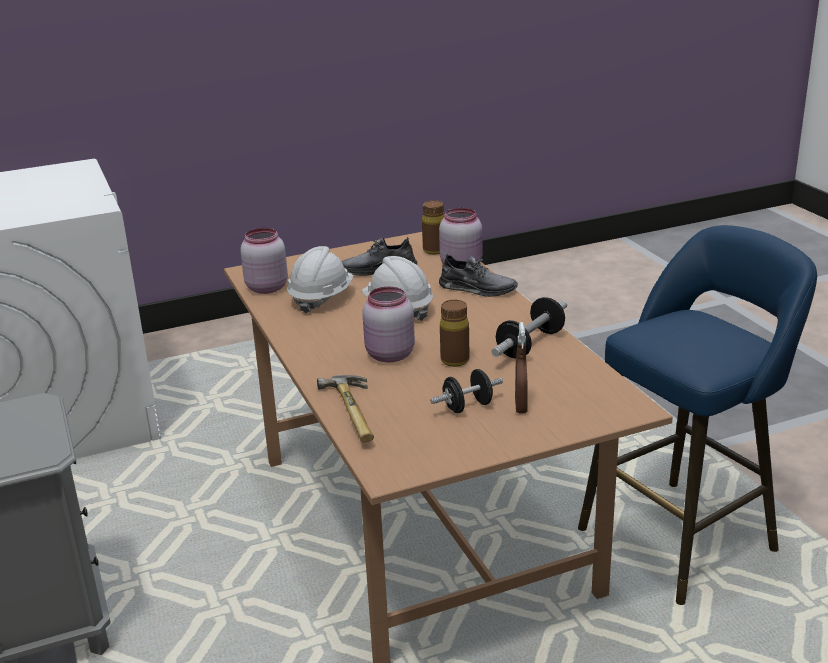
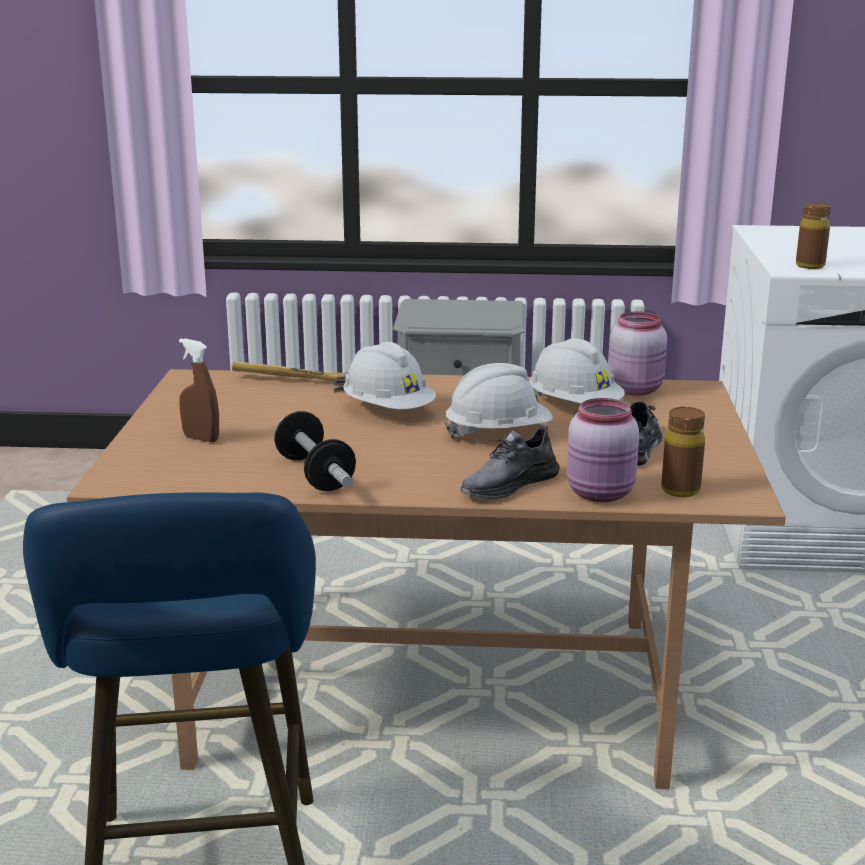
camera: 115 degrees right, 5 degrees down
(388, 355) = (388, 410): pink jar -> white hard hat
(455, 360) = (334, 433): brown bottle -> brown bottle (810, 266)
(467, 407) = (237, 419): black dumbbell -> none

